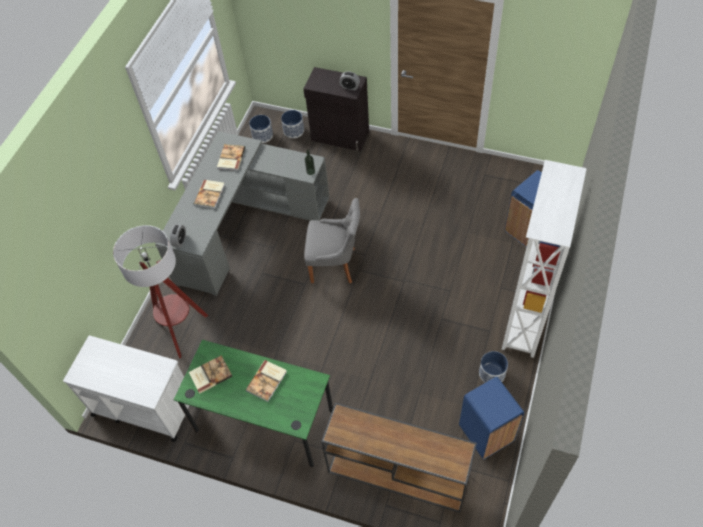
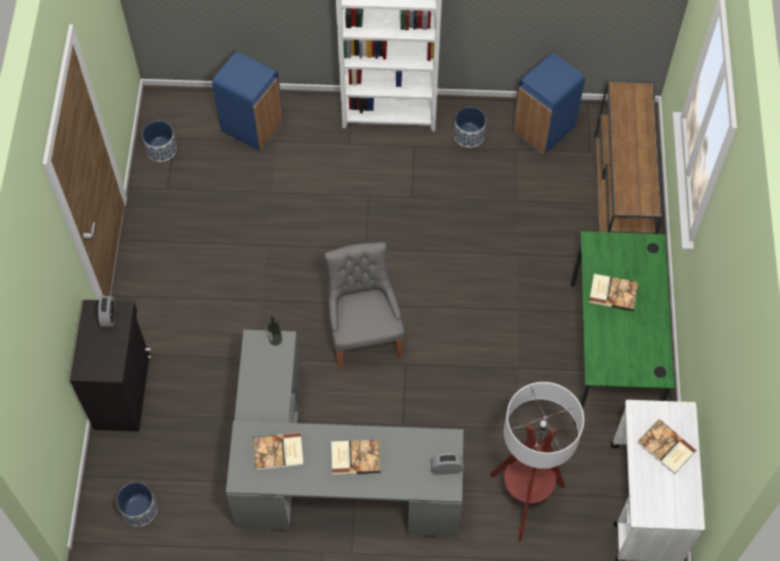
camera: 110 degrees left, 5 degrees up
(210, 374) = (628, 357): book -> book (666, 448)
(294, 130) = (121, 464): planter -> planter (161, 149)

